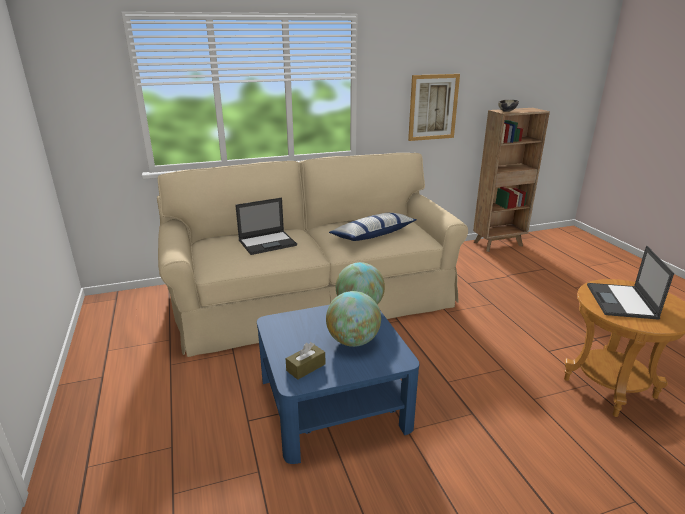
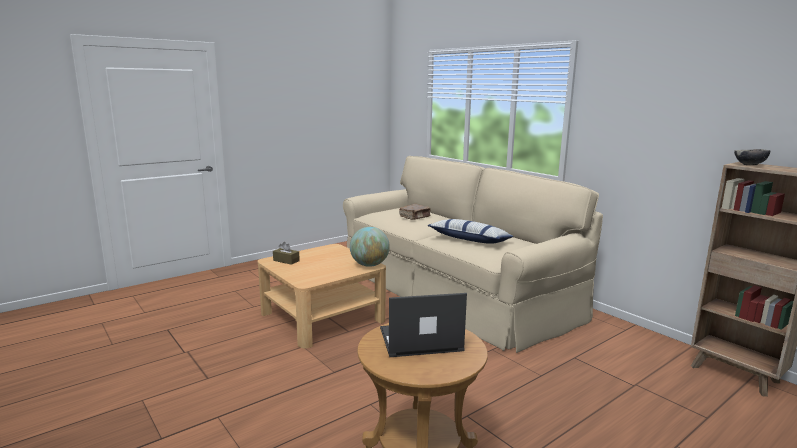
camera: 70 degrees right, 10 degrees down
(268, 243) = (415, 217): laptop -> brown book
(333, 401) = (323, 317): blue coffee table -> beige coffee table
(353, 341) = (322, 268): globe -> none
(433, 107) = (657, 146): picture -> none

